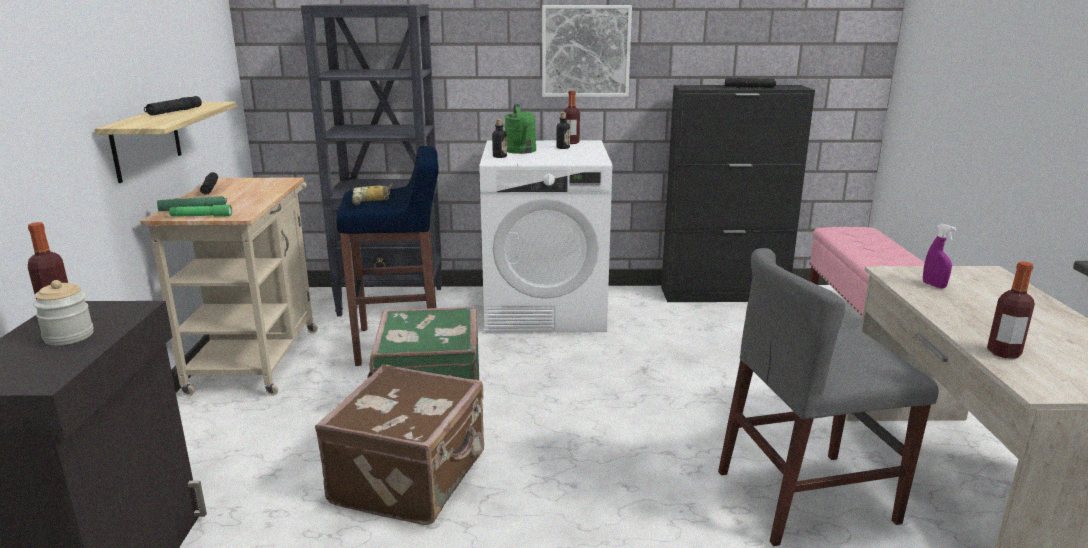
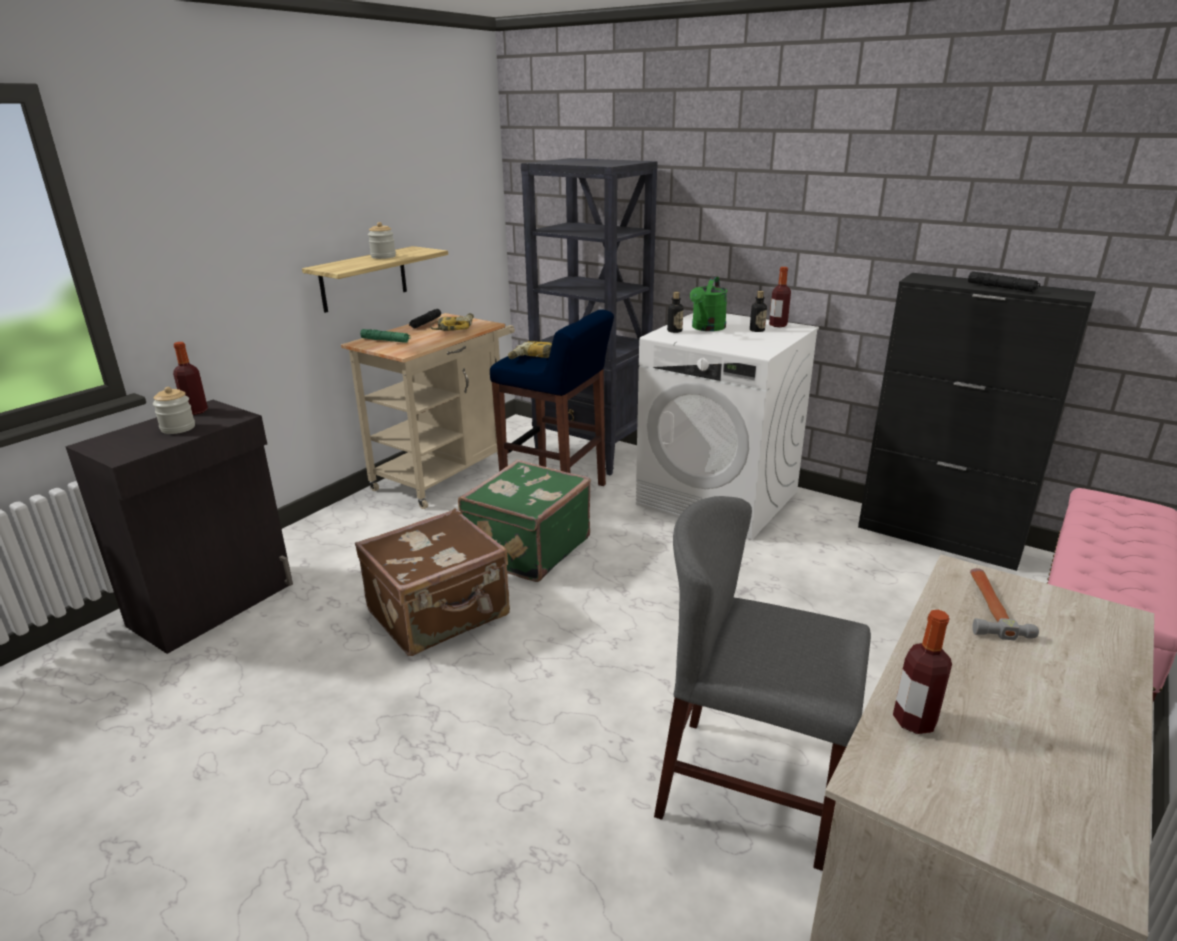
camera: 35 degrees right, 5 degrees up
(174, 111) = (383, 257): black flashlight -> jar
(201, 216) = (379, 348): green flashlight -> none
(254, 188) = (454, 328): none -> power drill
(585, 51) = (813, 222): picture -> none
(934, 285) = (989, 607): purple spray bottle -> hammer

